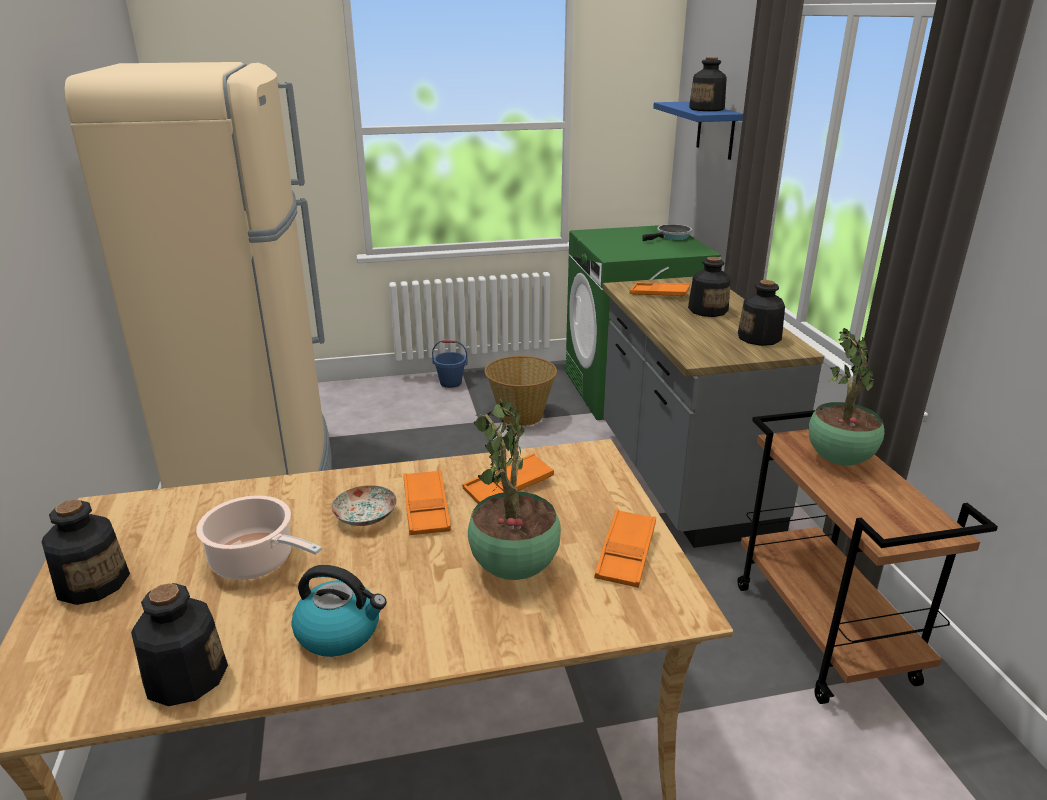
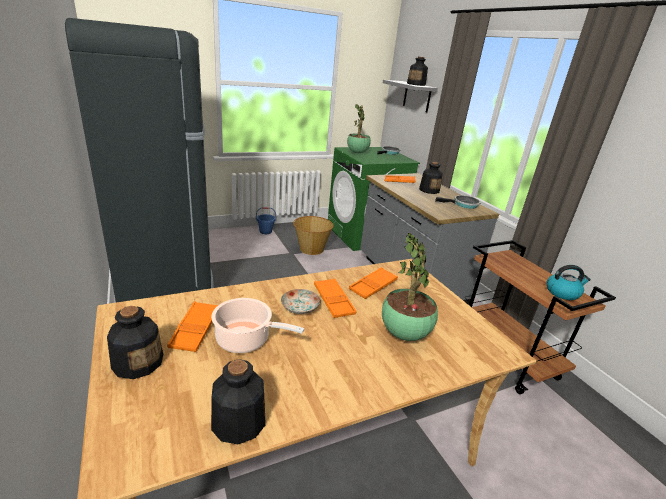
camera: 15 degrees left, 0 degrees up
(259, 474) = (166, 286): beige fridge -> black fridge
(340, 632) = (324, 381): kettle -> kettle (562, 293)
(626, 553) = (458, 321): orange tray -> orange tray (195, 330)
(715, 130) = (417, 96): blue shelf -> grey shelf
(759, 338) = (463, 204): bottle -> frying pan
(839, 461) = (521, 267): potted plant -> potted plant (357, 153)

